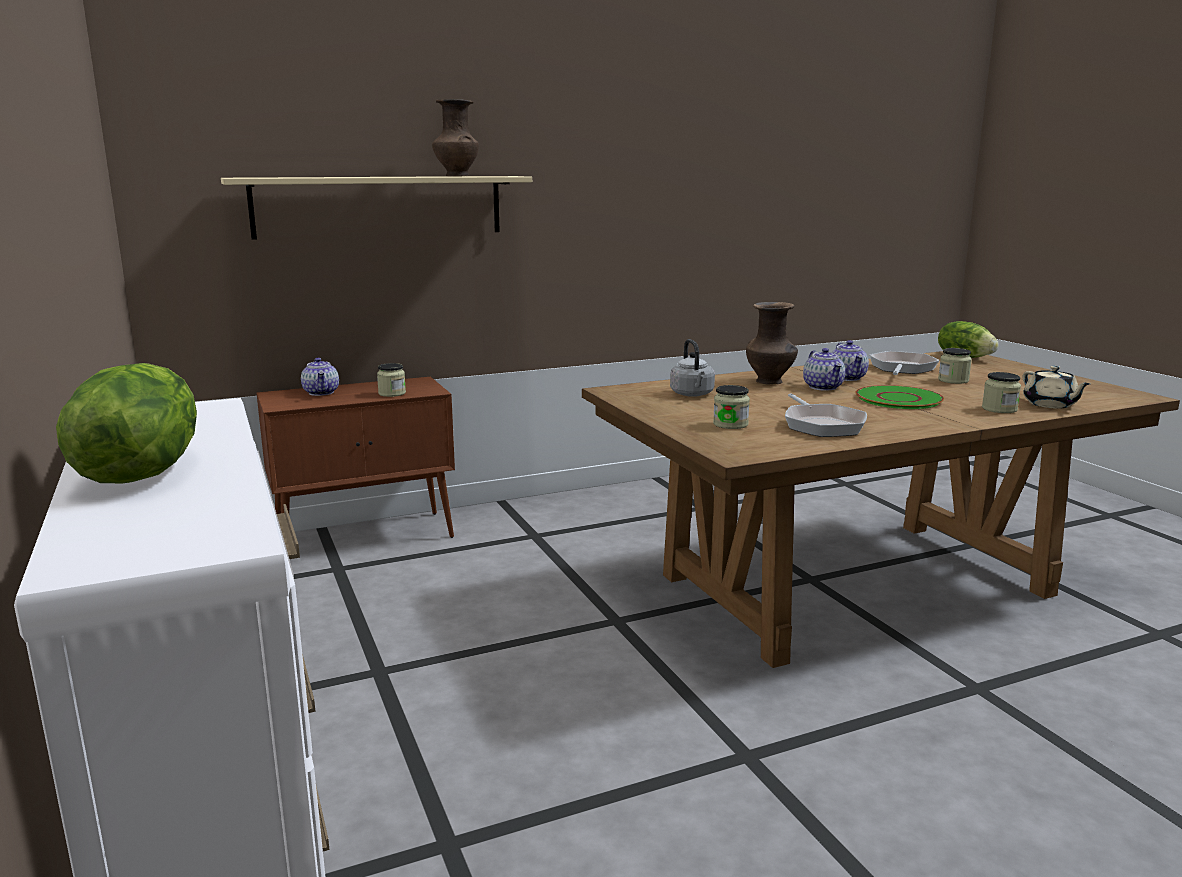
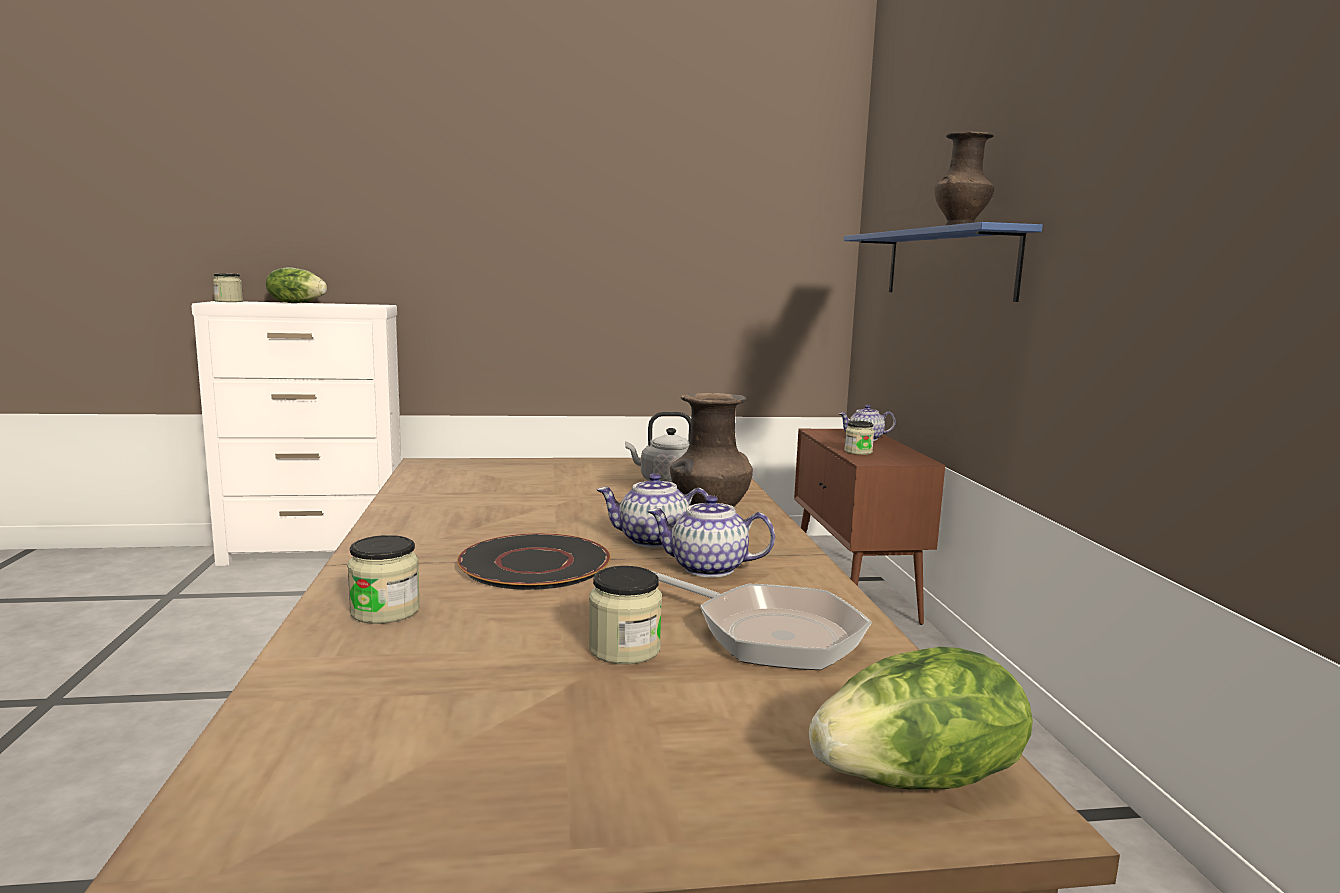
camera: 105 degrees right, 5 degrees down
(379, 206) = (947, 264): beige shelf -> blue shelf
(730, 424) = (522, 476): jar -> jar (228, 301)
(822, 425) = (470, 502): frying pan -> none
(899, 399) = (534, 564): green plate -> black plate
(1050, 405) = (338, 669): beige teapot -> none

